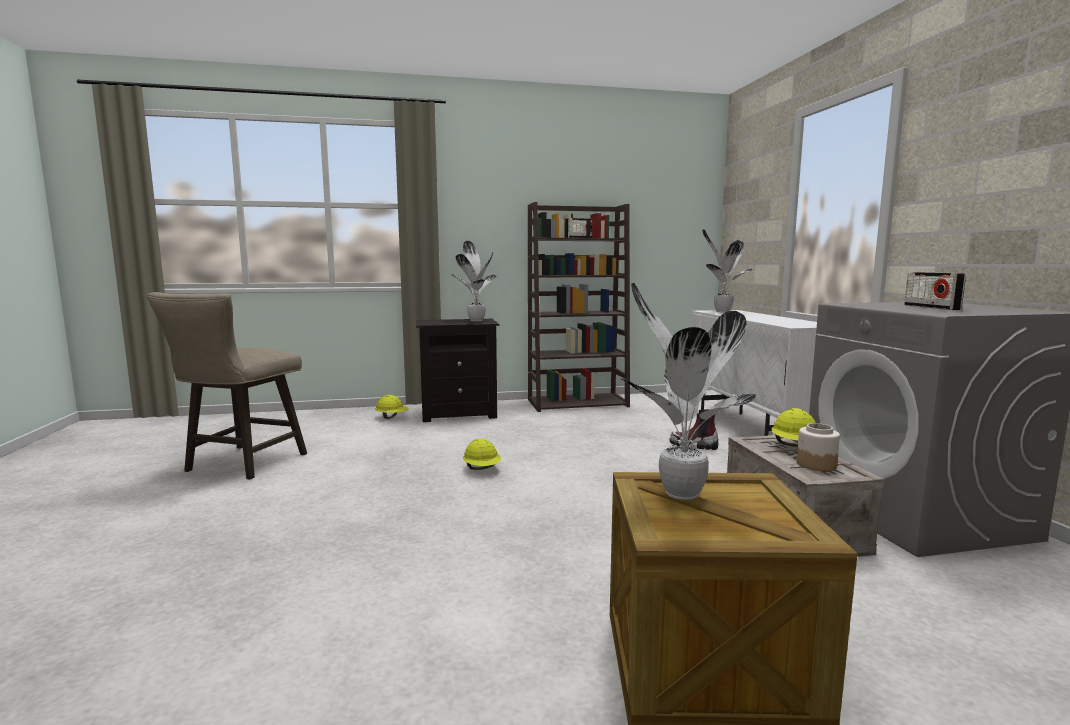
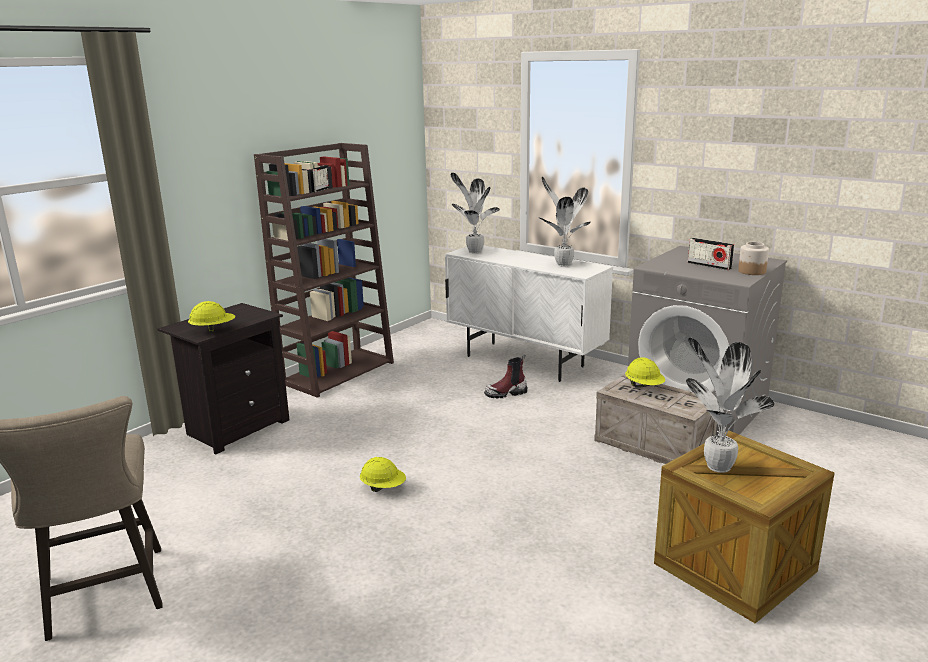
camera: 40 degrees left, 10 degrees up
(392, 417) = (165, 461): yellow hard hat -> yellow hard hat (213, 330)
(476, 320) = (239, 313): potted plant -> potted plant (562, 264)
(816, 464) = (676, 400): jar -> jar (751, 271)

